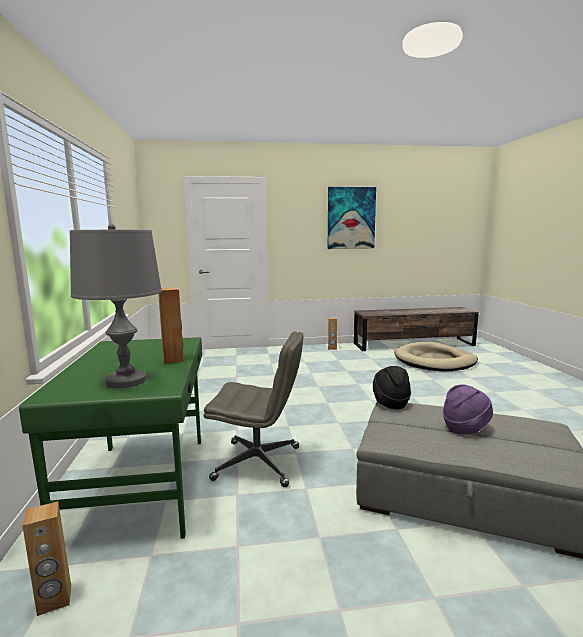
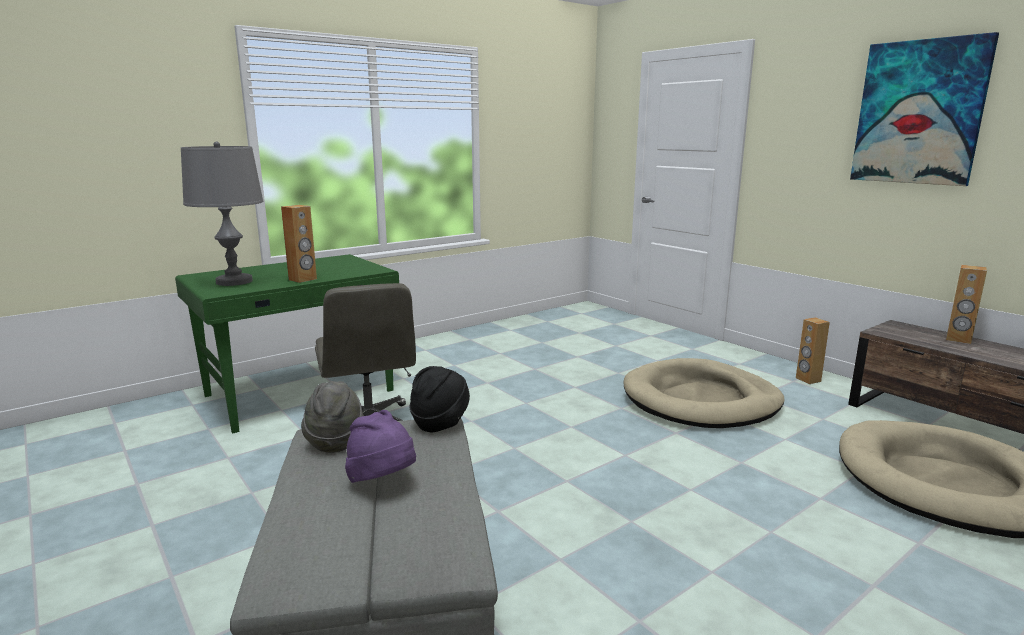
camera: 60 degrees right, 5 degrees up
(54, 600) = (157, 416): brown speaker -> brown speaker (958, 339)
(329, 370) = (701, 400): none -> beige dog bed
(399, 435) = (335, 441): none -> grey hat

